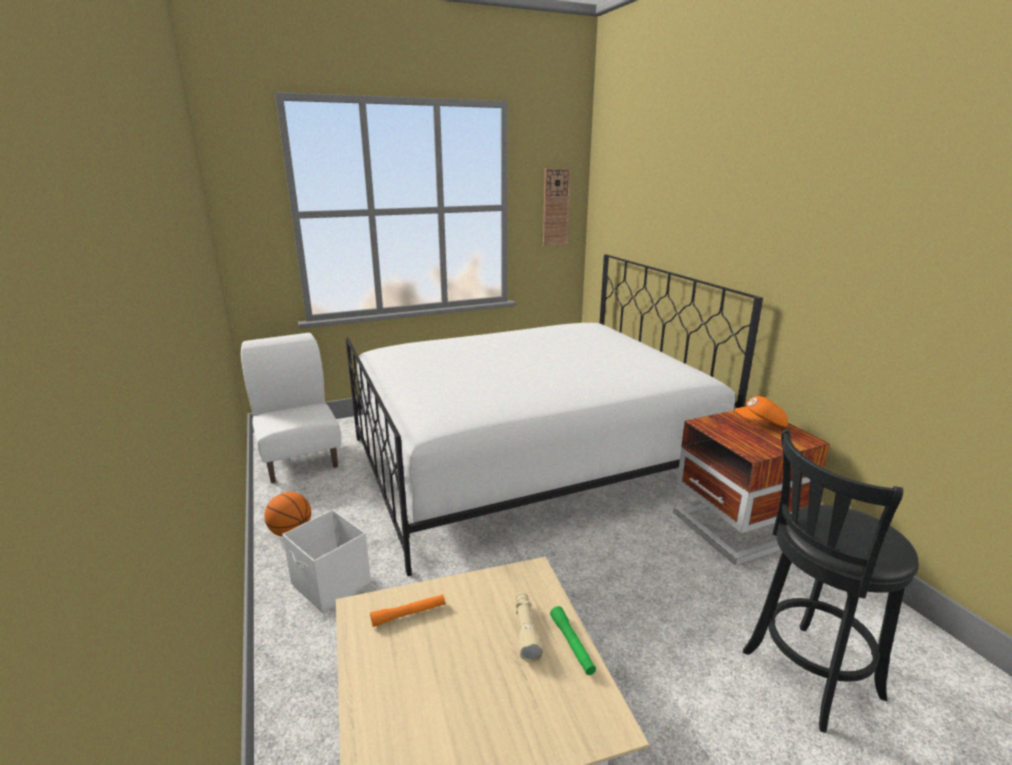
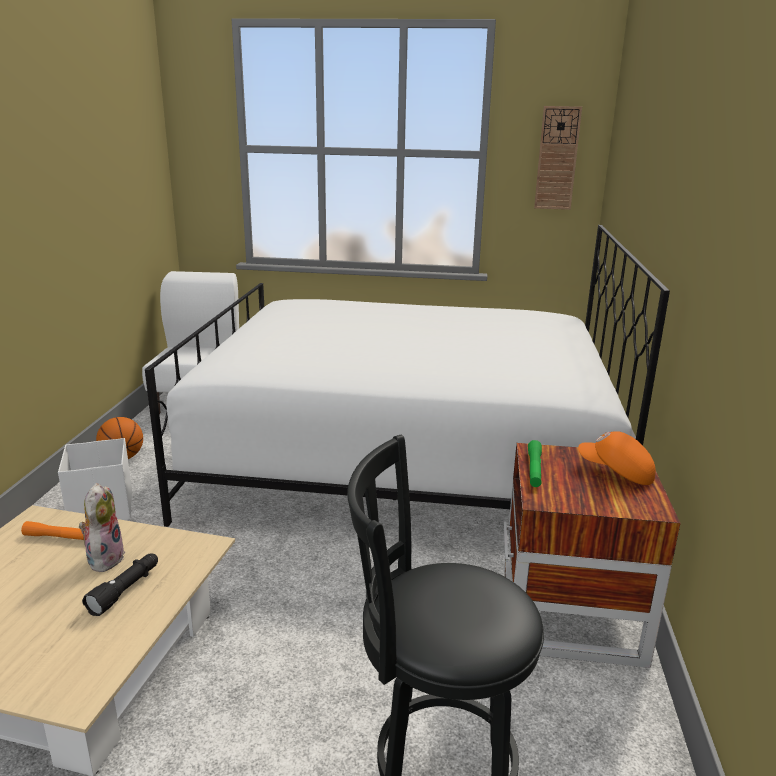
camera: 30 degrees right, 0 degrees up
(471, 614) = (104, 558): none -> plush toy
(526, 631) = (126, 590): beige flashlight -> black flashlight
(572, 645) = (145, 619): green flashlight -> green flashlight (534, 469)

